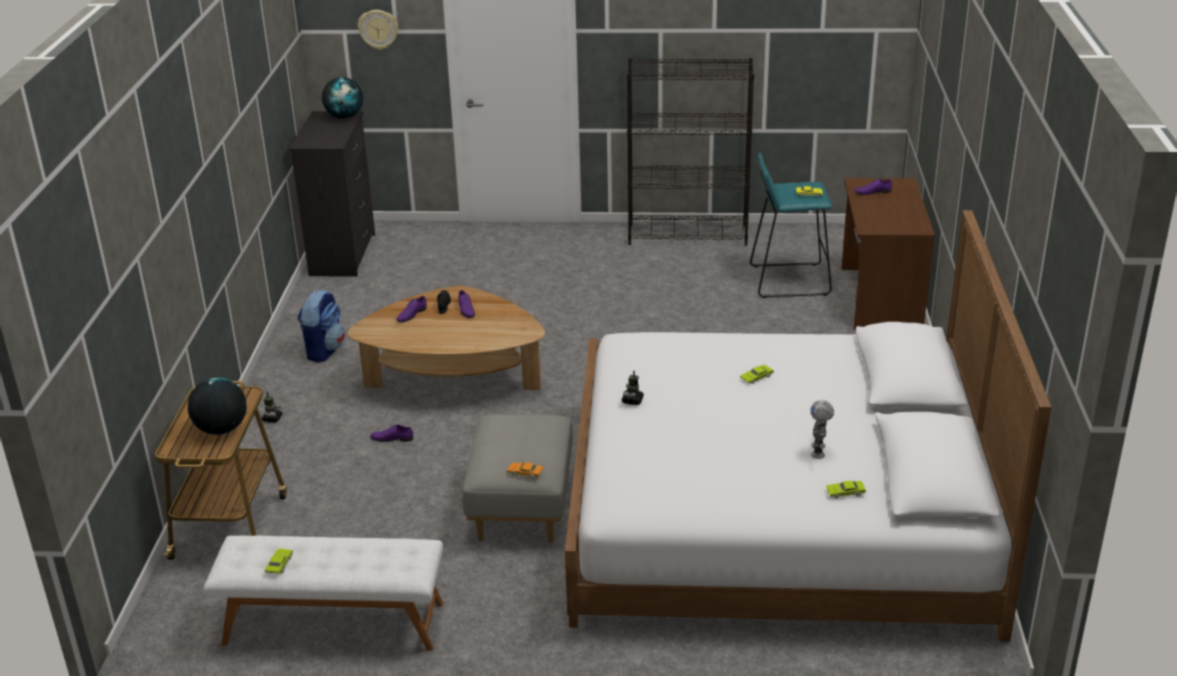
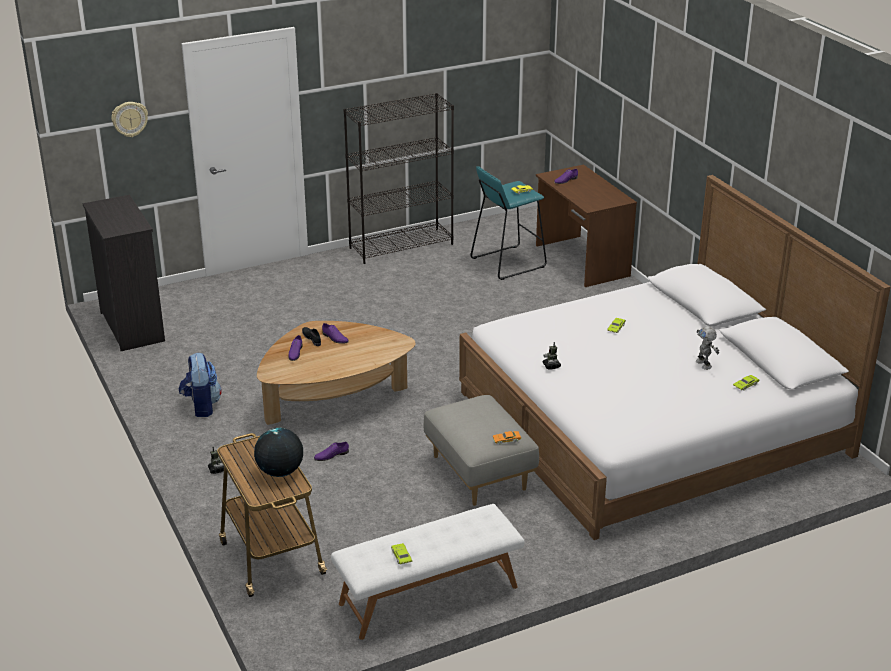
camera: 30 degrees left, 0 degrees up
(344, 117) = (119, 202): globe -> none

